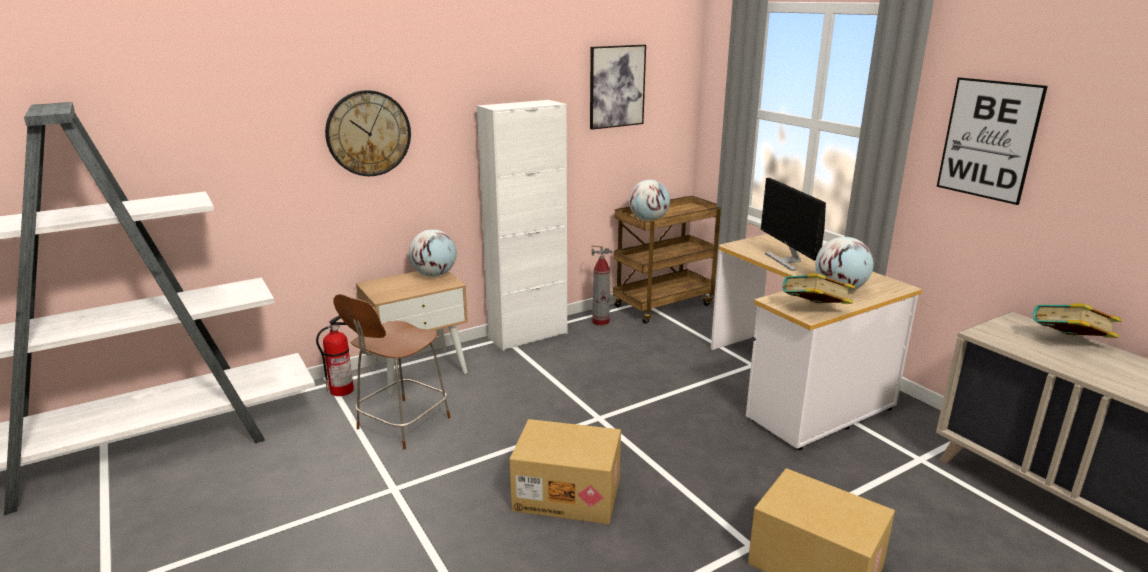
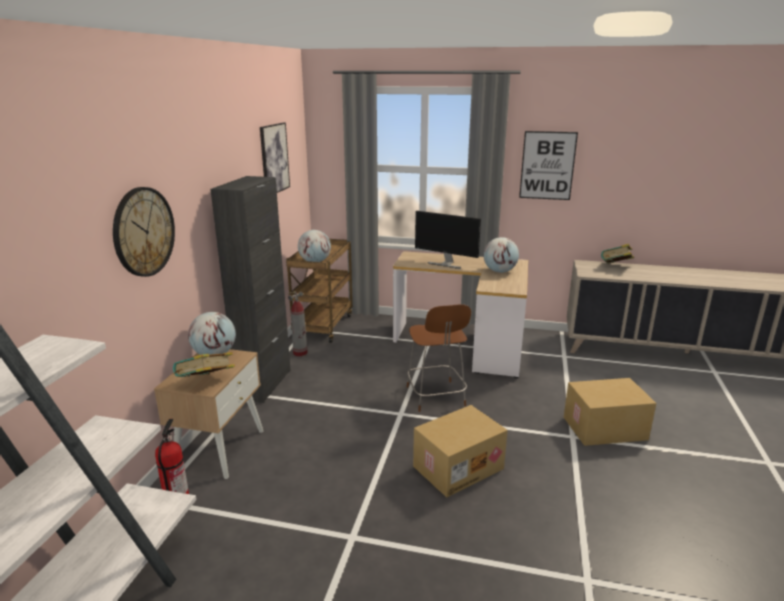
camera: 45 degrees left, 0 degrees up
(401, 424) = (278, 493): brown chair -> brown chair (436, 397)
(528, 335) = (264, 384): white cabinet -> black cabinet
(814, 311) = (513, 287): book -> book (206, 382)

